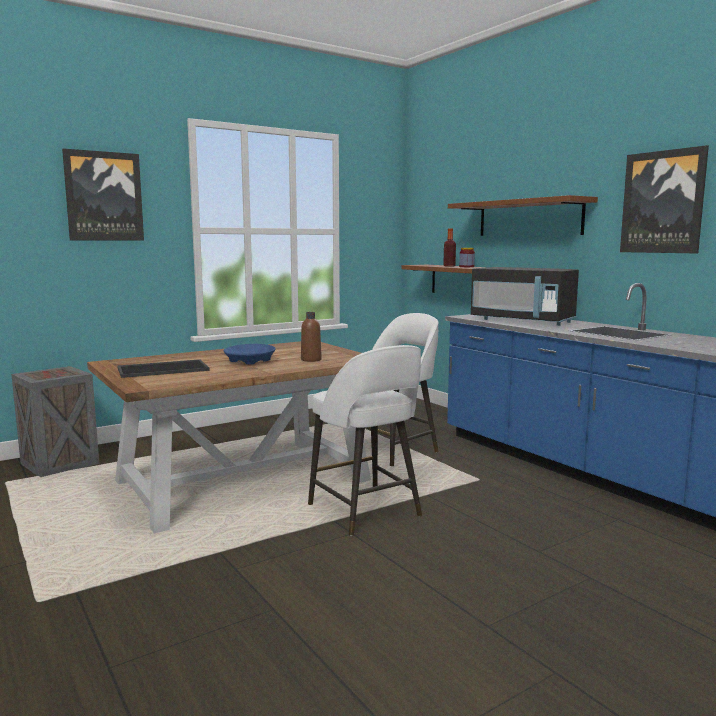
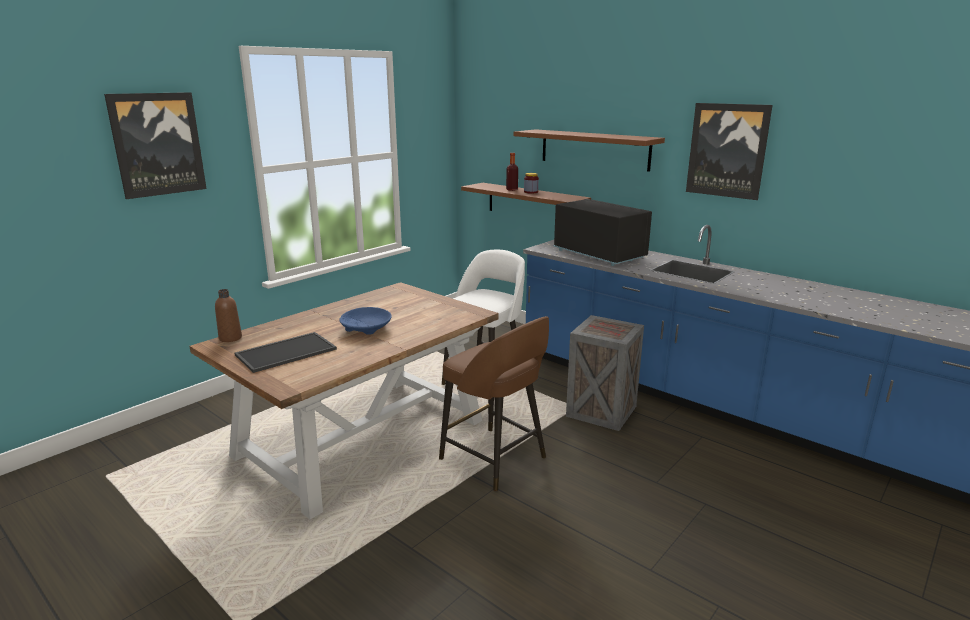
camera: 15 degrees left, 10 degrees up
(59, 464) = (152, 442): crate -> crate (602, 412)
(311, 360) = (424, 319): brown bottle -> brown bottle (230, 338)
(366, 511) = (495, 459): white stool -> brown stool
(522, 321) = (599, 255): black microwave -> black microwave turned 150 degrees counterclockwise

